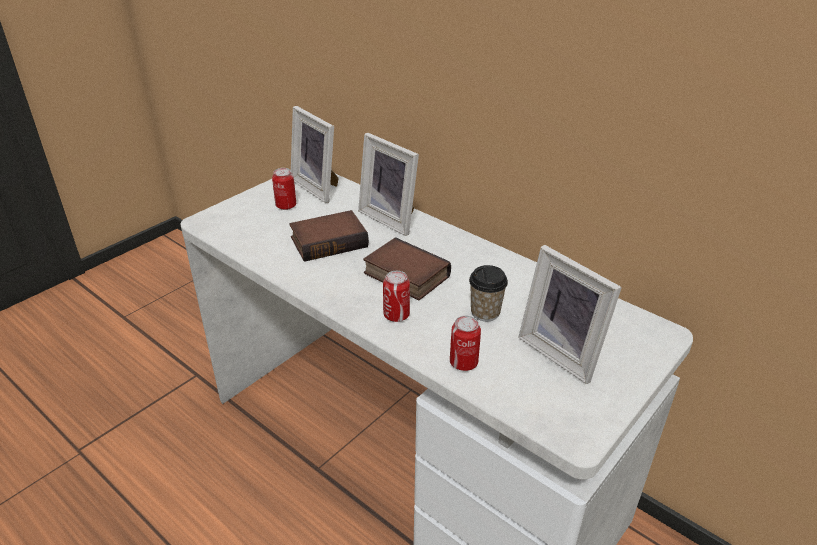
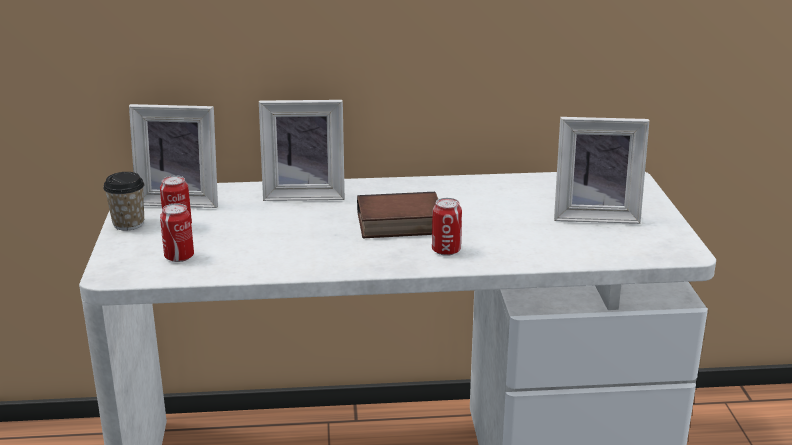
camera: 45 degrees left, 10 degrees down
(329, 241) = (282, 231): book -> none
(463, 363) = (548, 252): can -> can (179, 257)
(485, 312) = (504, 218): cup -> cup (128, 224)

